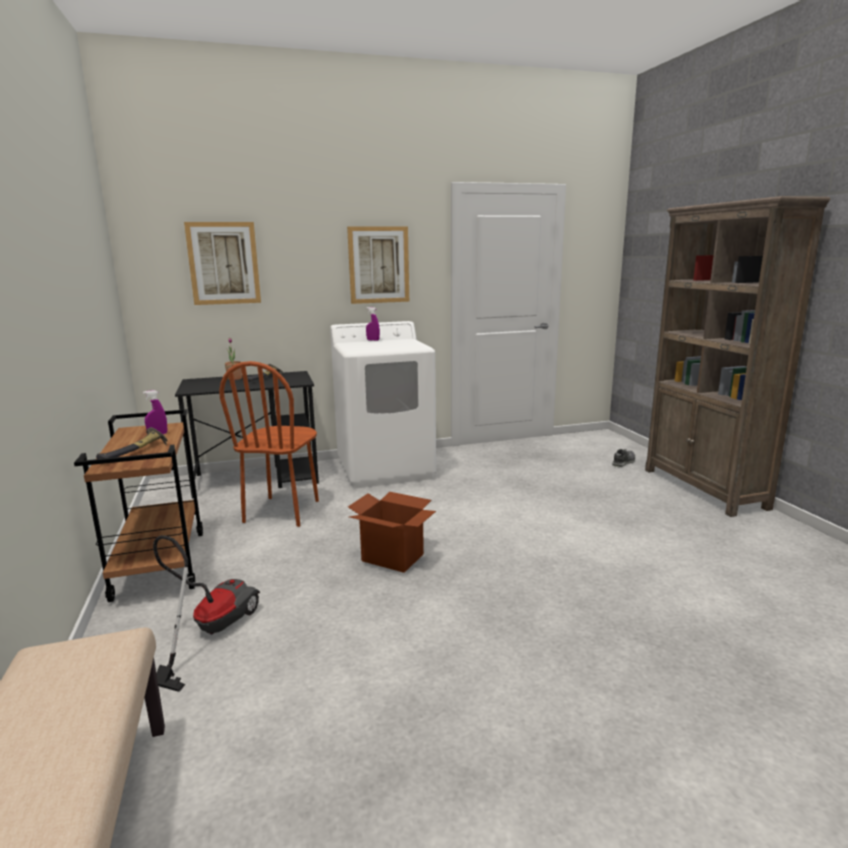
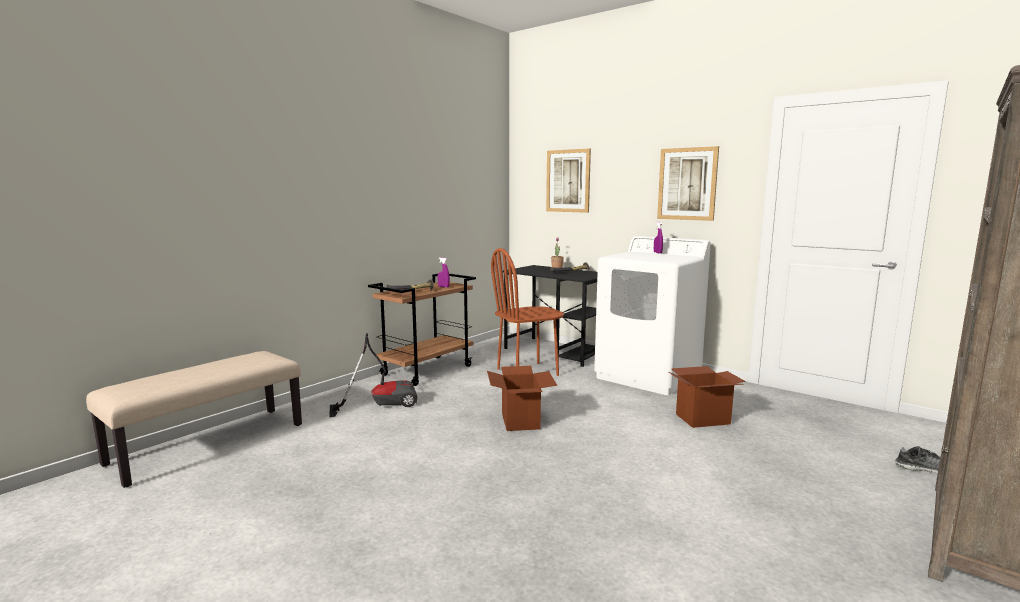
camera: 55 degrees right, 5 degrees down
(491, 485) = (703, 419): none -> cardboard box

